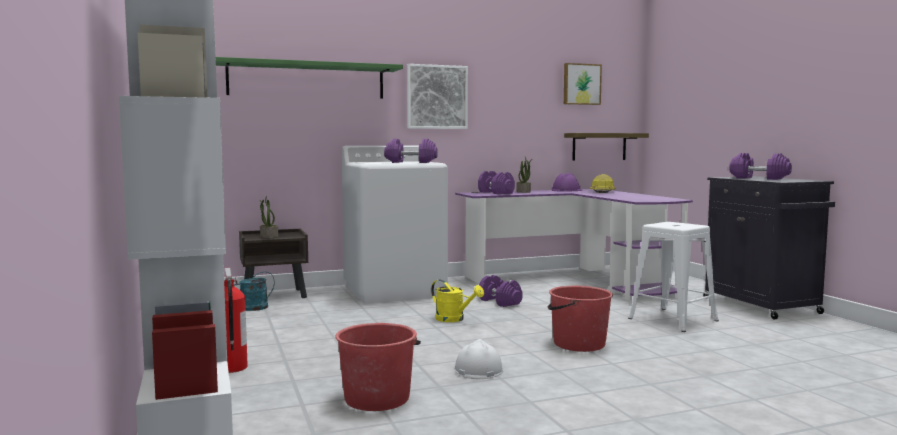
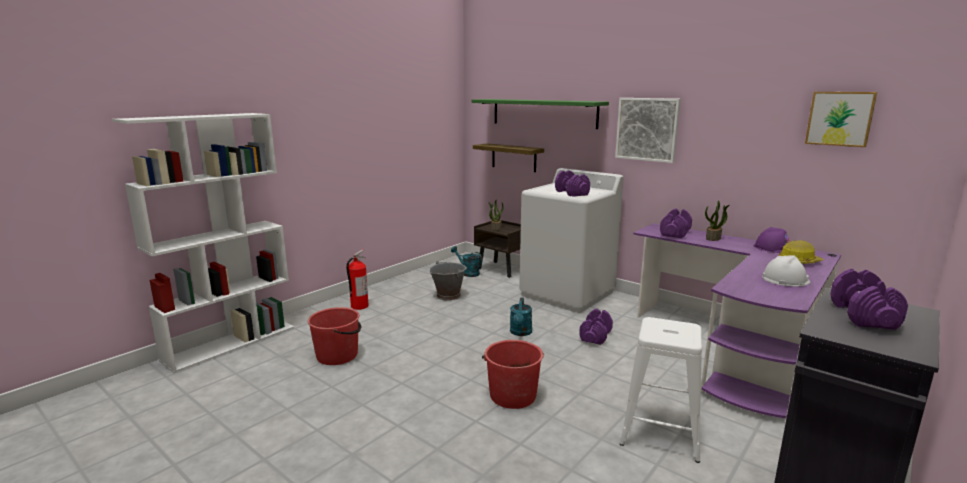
camera: 60 degrees right, 10 degrees up
(298, 325) = (448, 295): none -> grey bucket
(454, 319) = (520, 333): yellow watering can -> turquoise watering can
(478, 370) = (412, 371): white hard hat -> white hard hat (785, 279)
(599, 146) = (859, 201): shelf -> shelf (513, 157)

